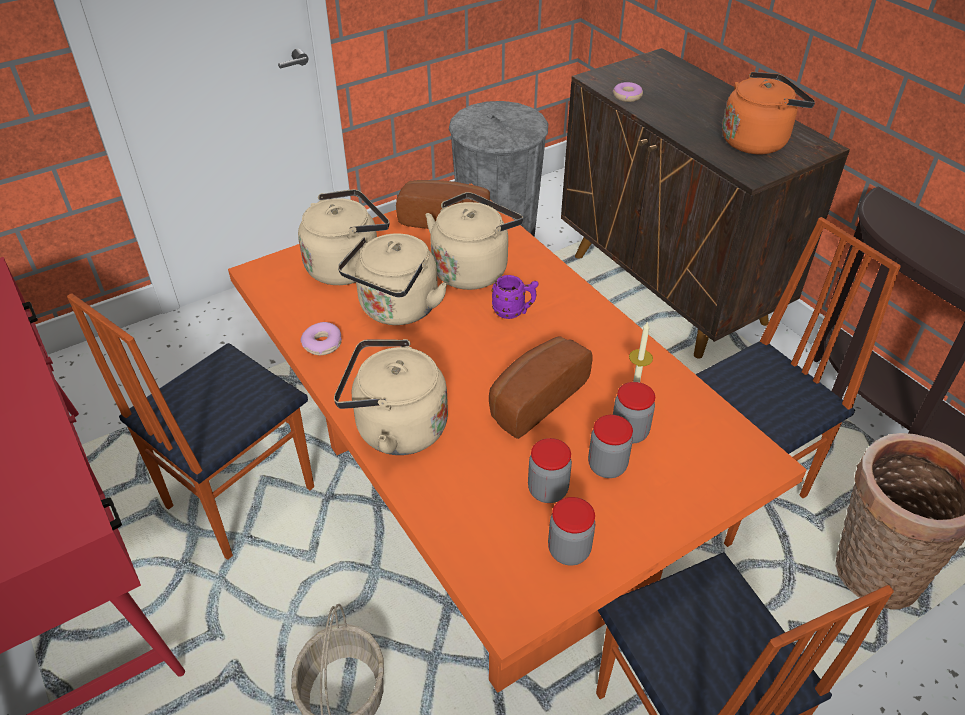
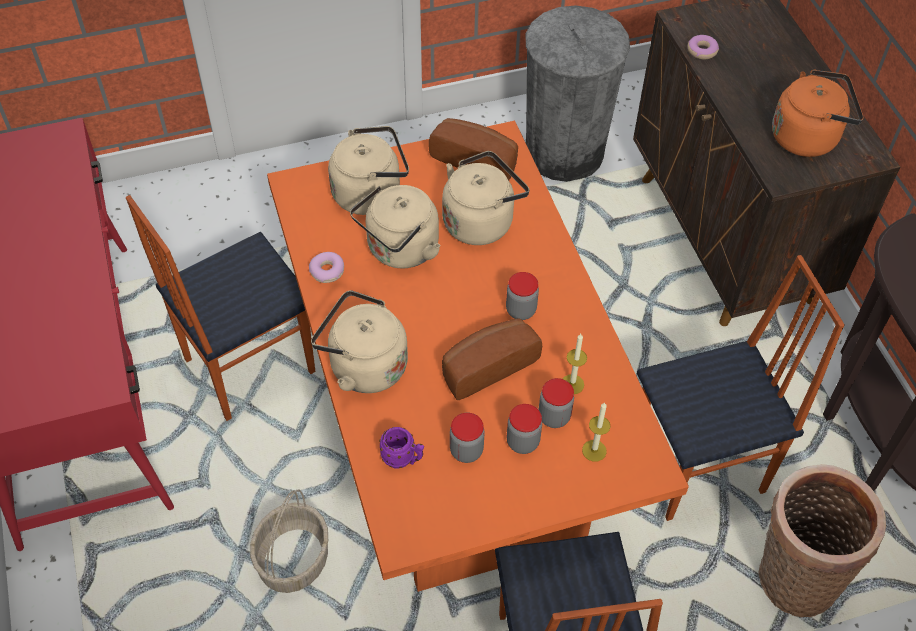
camera: 15 degrees right, 10 degrees up
(514, 312) = (501, 275): purple mug -> purple mug (403, 459)
(569, 550) = (463, 504): jar -> jar (521, 310)
(689, 457) = (594, 450): none -> candle

